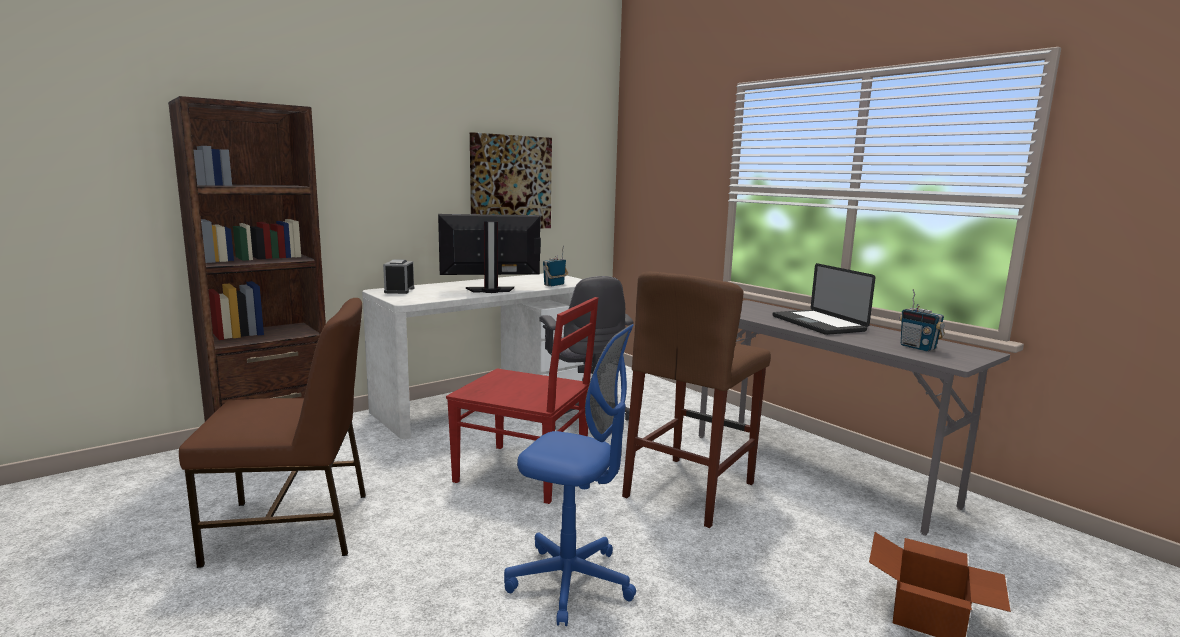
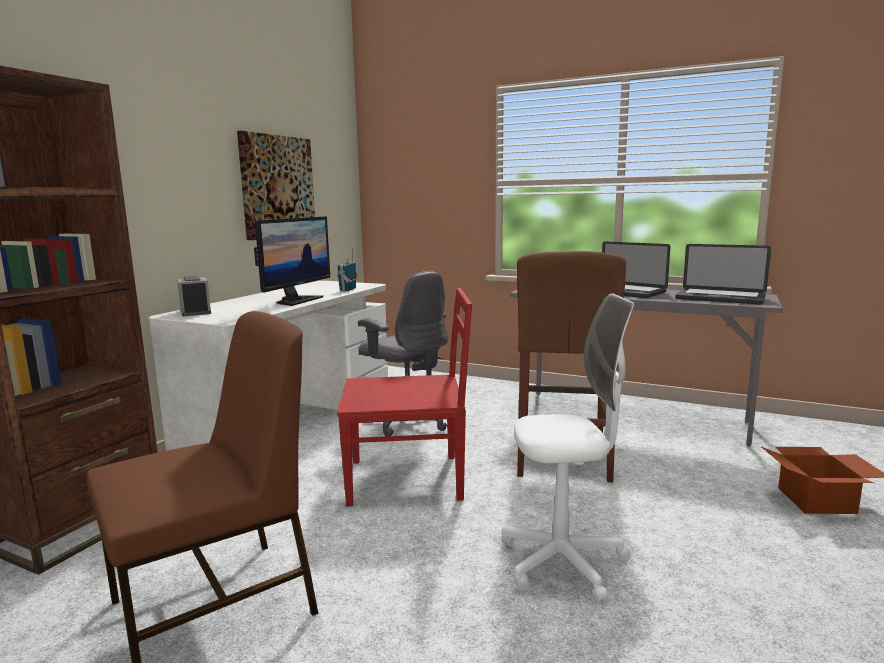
camera: 25 degrees left, 0 degrees up
(490, 290) = (296, 300): monitor -> monitor turned 150 degrees clockwise
(570, 582) = (563, 562): blue office chair -> white office chair
(918, 347) = (720, 298): radio -> laptop

